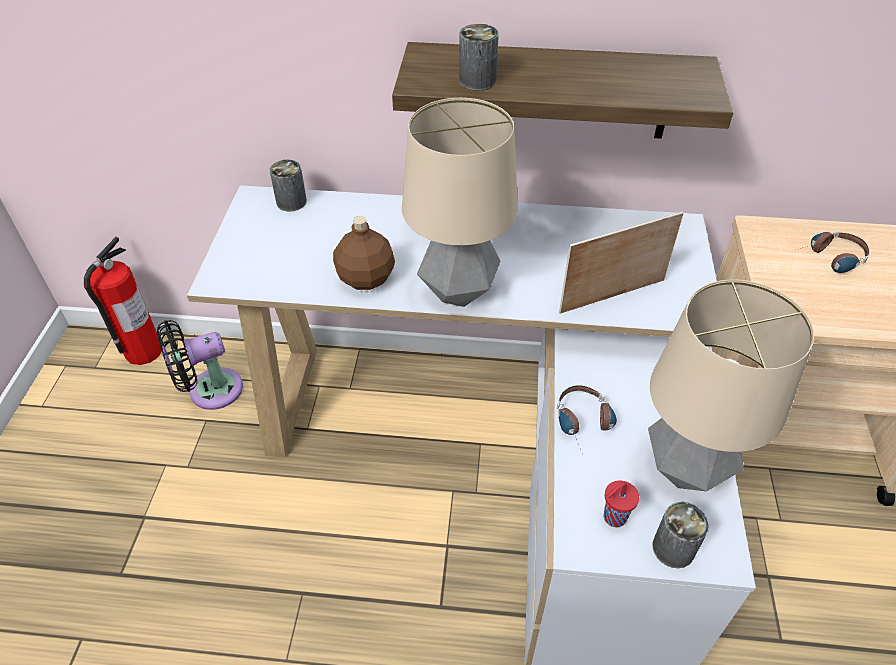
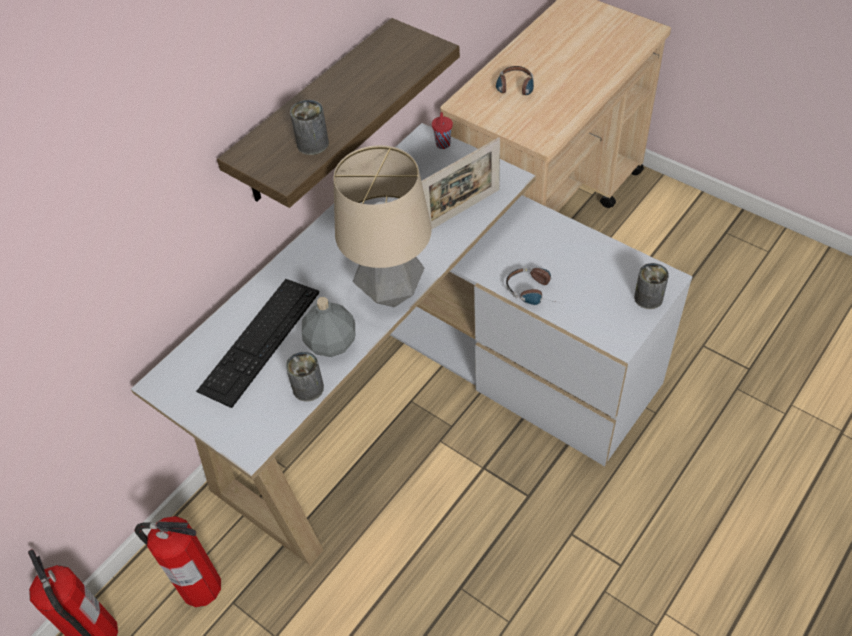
camera: 55 degrees left, 5 degrees up
(210, 391) = (199, 586): black fan -> fire extinguisher
(291, 202) = (191, 358): can -> can (308, 388)
(337, 232) = (260, 340): none -> keyboard
(365, 279) = (332, 344): brown bottle -> grey bottle
(612, 296) = (461, 211): picture frame -> picture frame turned 135 degrees counterclockwise
(613, 518) = (611, 315): red cup -> red cup (443, 145)
(685, 469) = (600, 261): table lamp -> none

